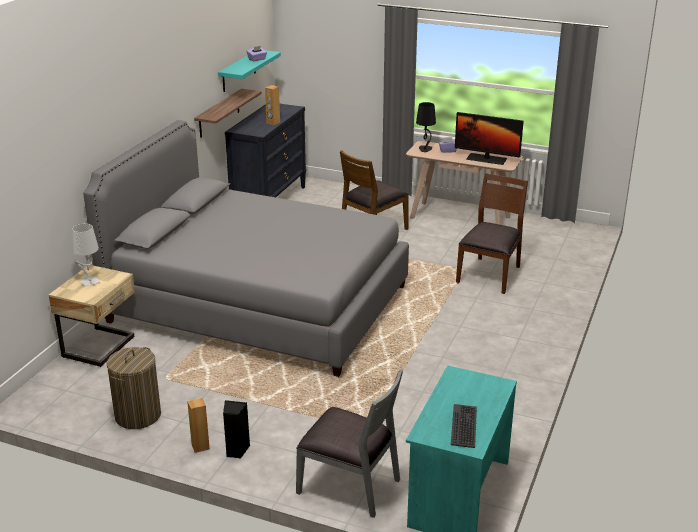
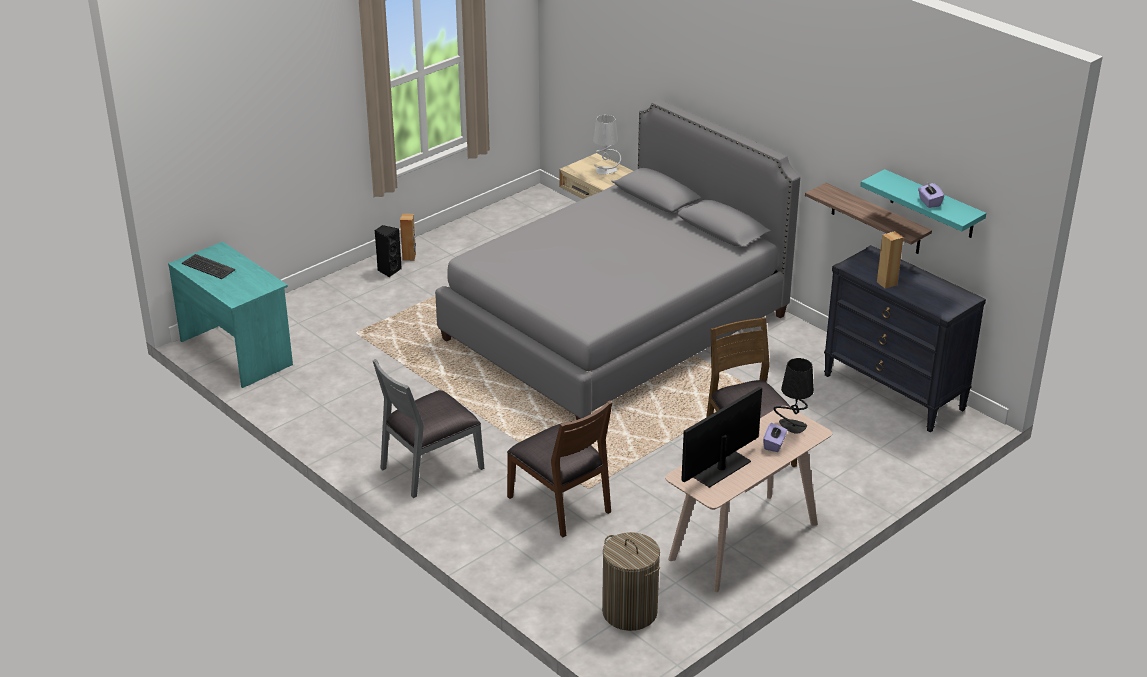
camera: 115 degrees right, 5 degrees up
(138, 415) = (477, 238): laundry basket -> laundry basket (630, 612)
(350, 485) = (298, 308): grey chair -> grey chair (430, 467)

